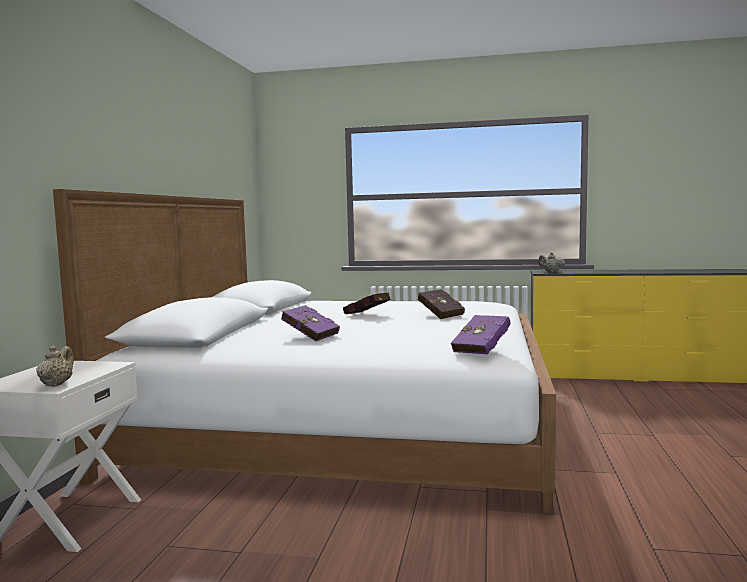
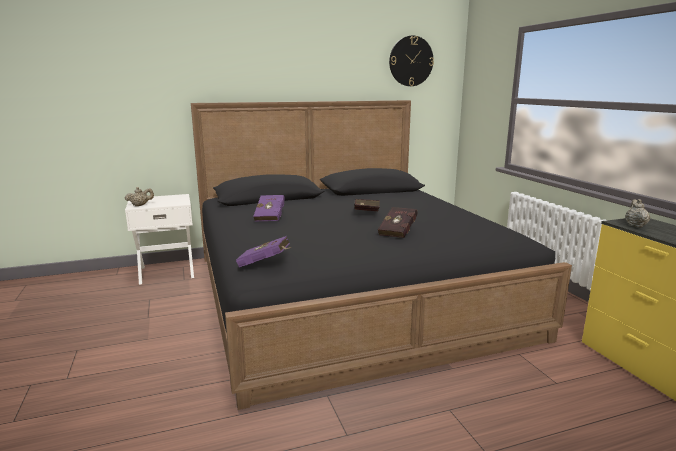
camera: 60 degrees right, 10 degrees up
(231, 154) = (411, 61): none -> wall clock
(348, 422) = (348, 292): white bed -> black bed

